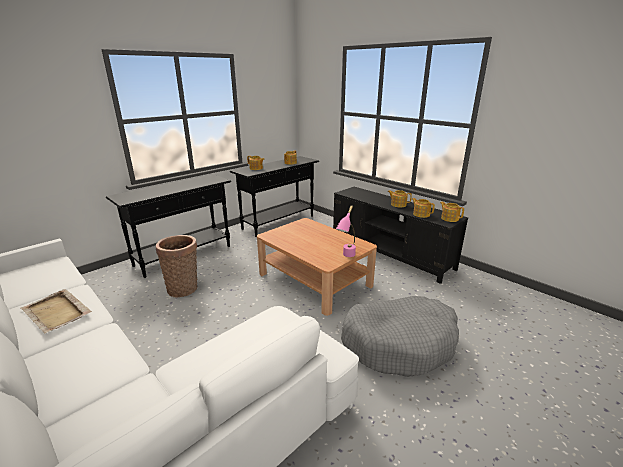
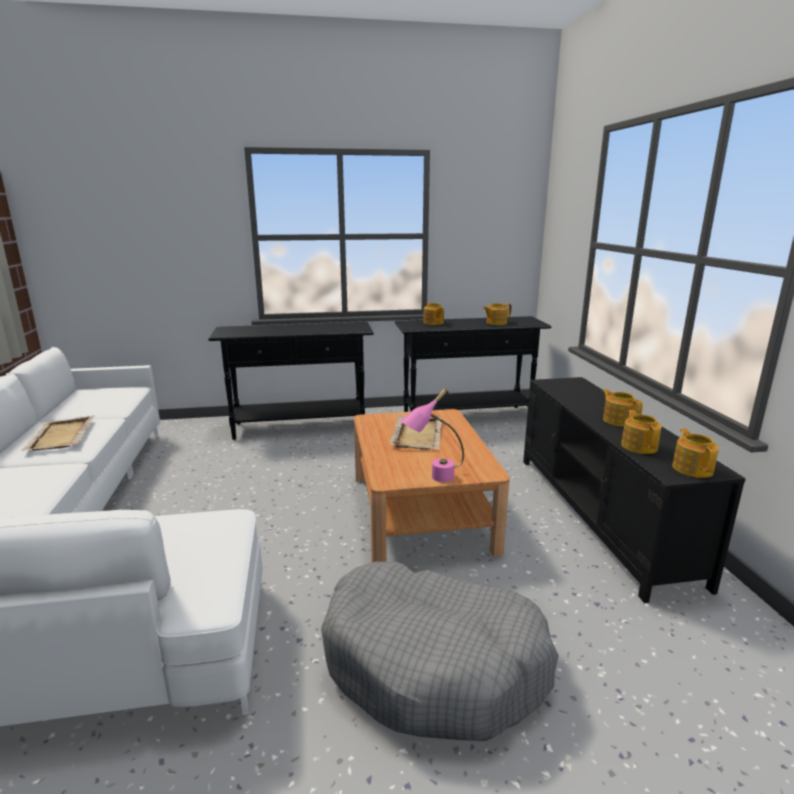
camera: 35 degrees right, 5 degrees down
(184, 288) = (255, 464): basket -> none
(306, 236) = (417, 434): none -> beige tray

